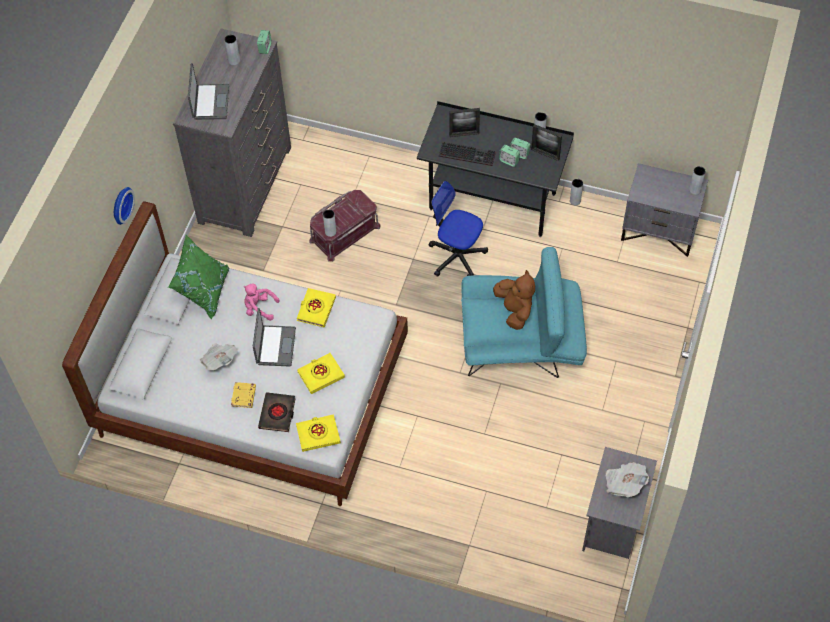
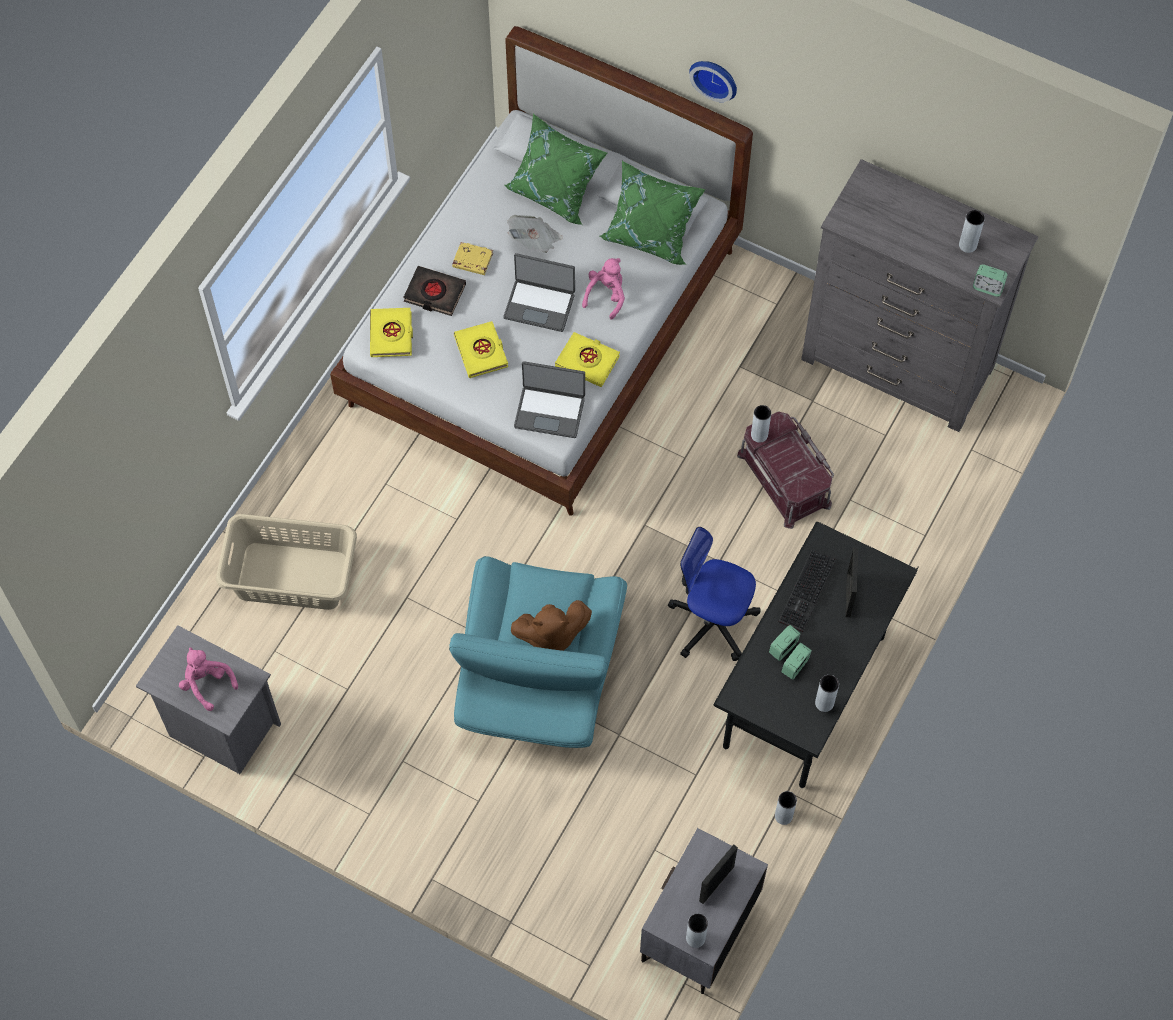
camera: 100 degrees right, 5 degrees up
(173, 356) = (555, 191): none -> green pillow
(210, 102) = (891, 206): laptop -> laptop (550, 411)
(456, 256) = (712, 621): office chair -> office chair turned 105 degrees counterclockwise
(486, 511) = (291, 575): none -> beige laundry basket
(545, 154) = (786, 704): picture frame -> picture frame (716, 884)
(624, 483) = (207, 683): newspaper -> pink plush toy

